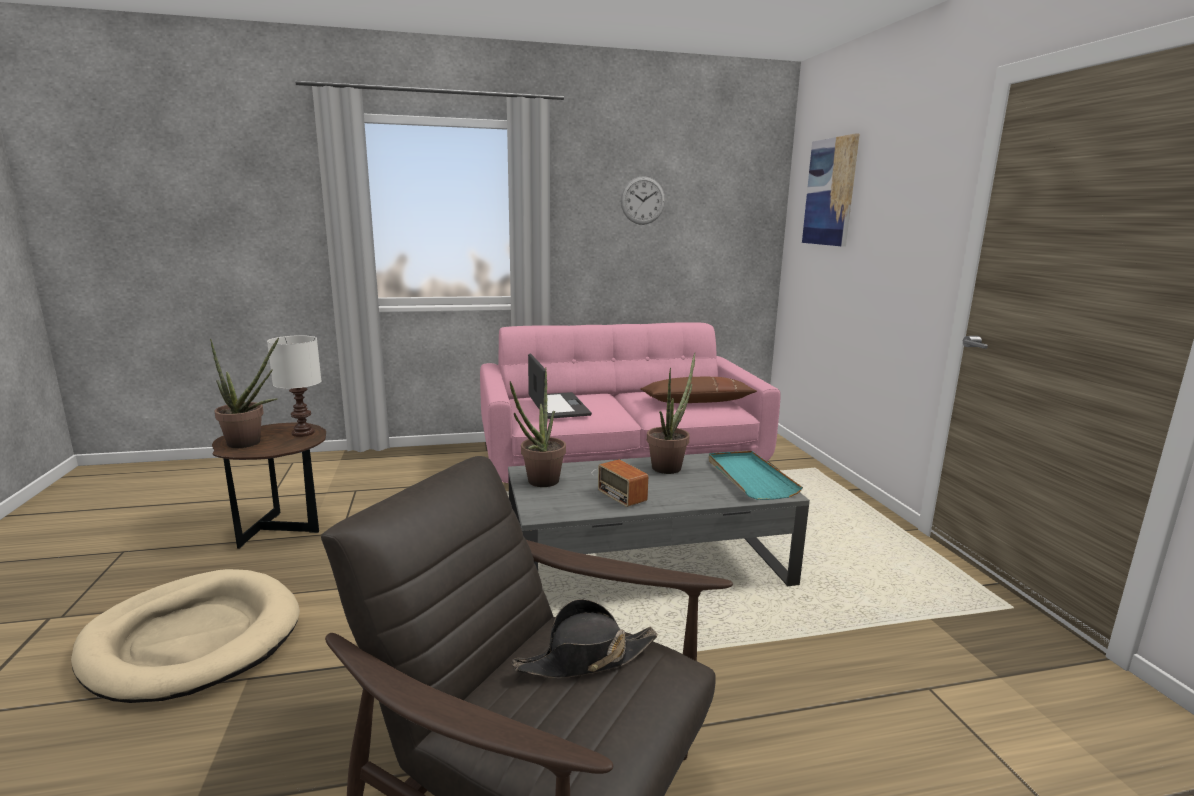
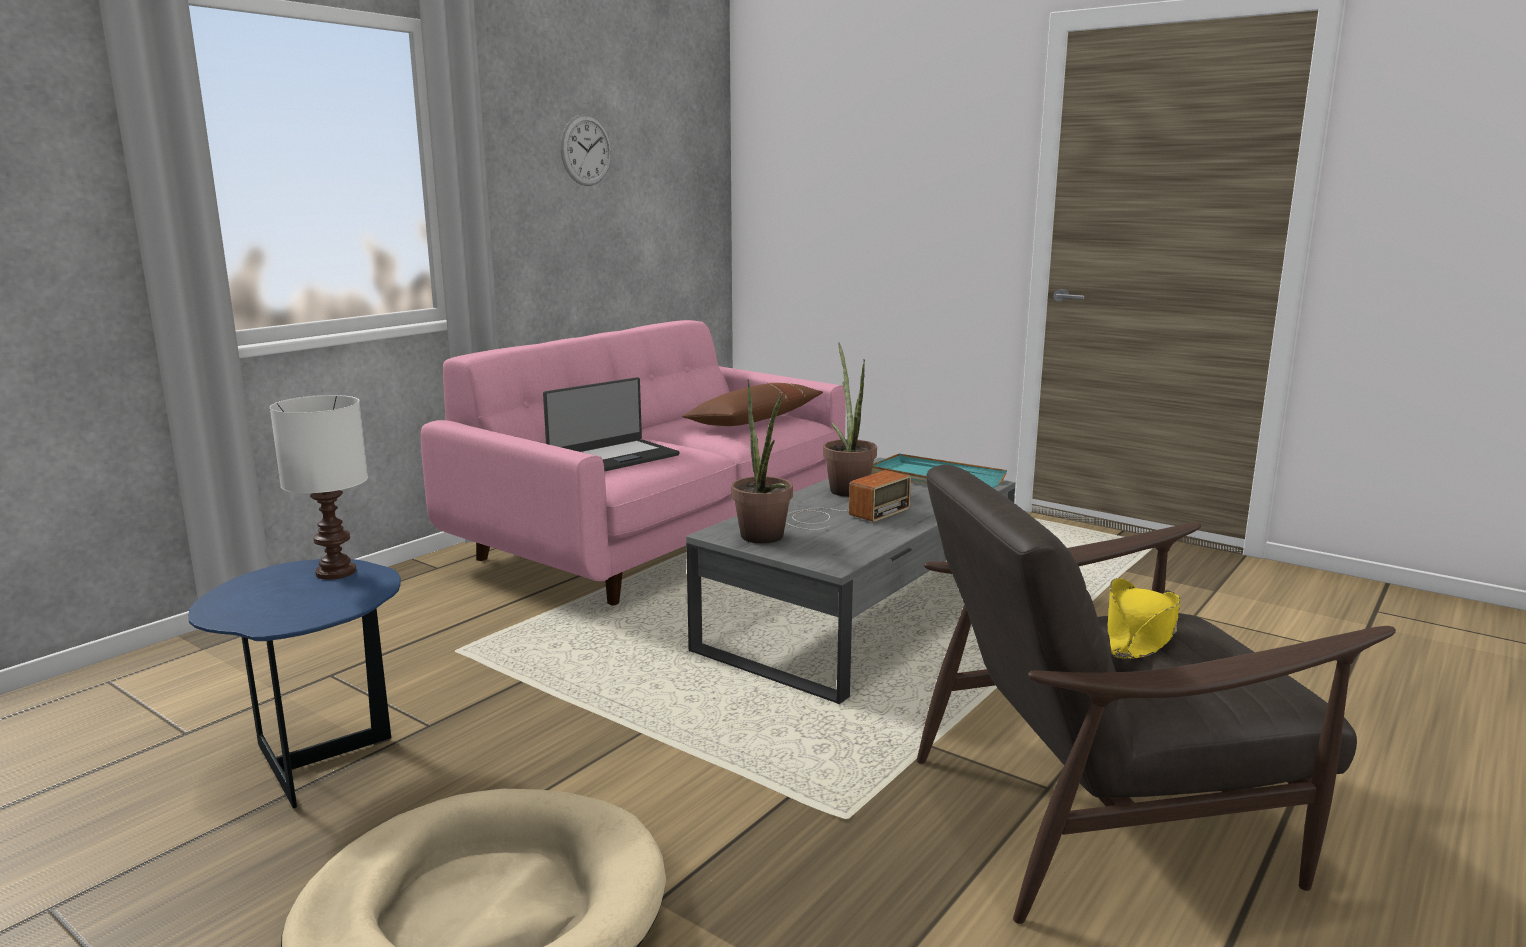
camera: 40 degrees left, 0 degrees up
(250, 443) = (284, 607): potted plant -> none
(283, 530) = (321, 760): brown side table -> blue side table
(557, 406) = (612, 458): laptop -> laptop turned 105 degrees clockwise
(586, 659) = (1139, 635): black hat -> yellow hat
(620, 483) = (841, 516): radio -> radio turned 60 degrees counterclockwise
(830, 192) = (815, 139): picture -> none

